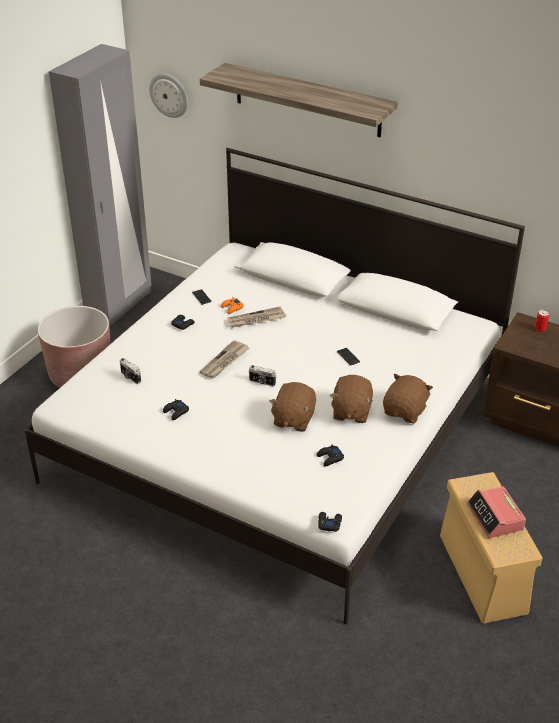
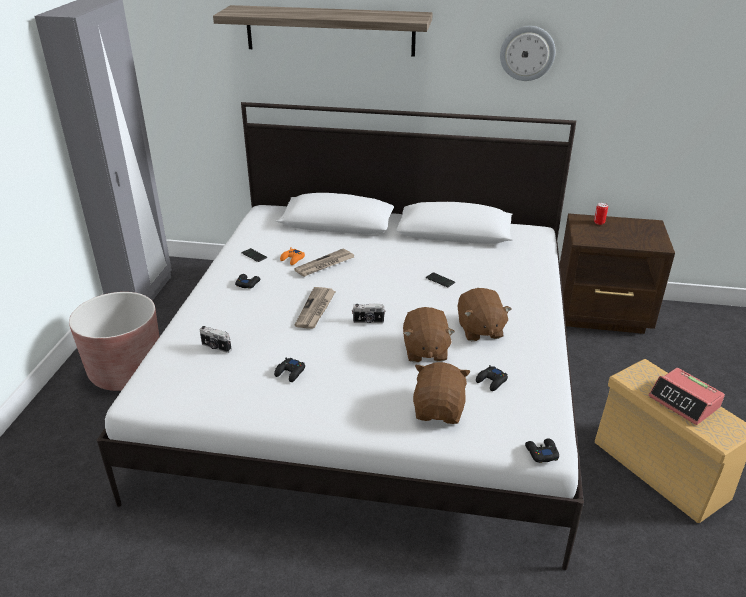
camera: 20 degrees left, 5 degrees down
(169, 95) = (167, 56): wall clock -> wall clock (527, 53)
(405, 411) = (532, 318): brown plush toy -> brown plush toy (439, 410)

